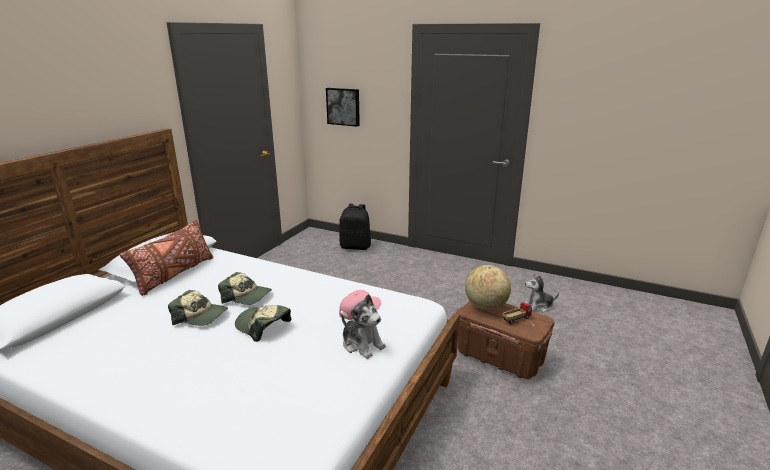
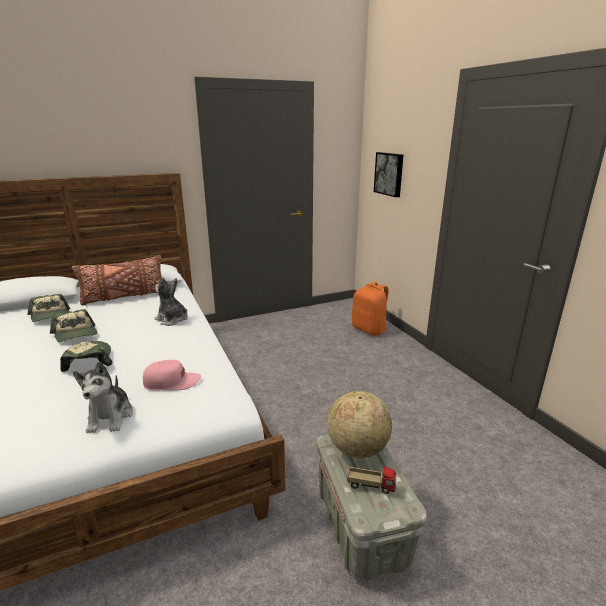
camera: 40 degrees right, 0 degrees up
(247, 296) = (127, 332): cap -> cap (51, 316)
(355, 247) = (369, 329): black backpack -> orange backpack
(499, 357) = (361, 525): brown storage box -> grey storage box
(538, 306) = (504, 491): plush toy -> plush toy (172, 320)

